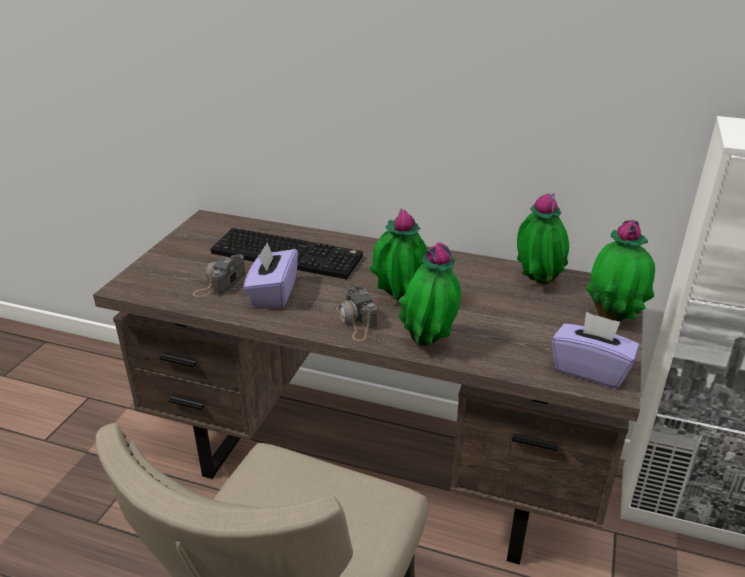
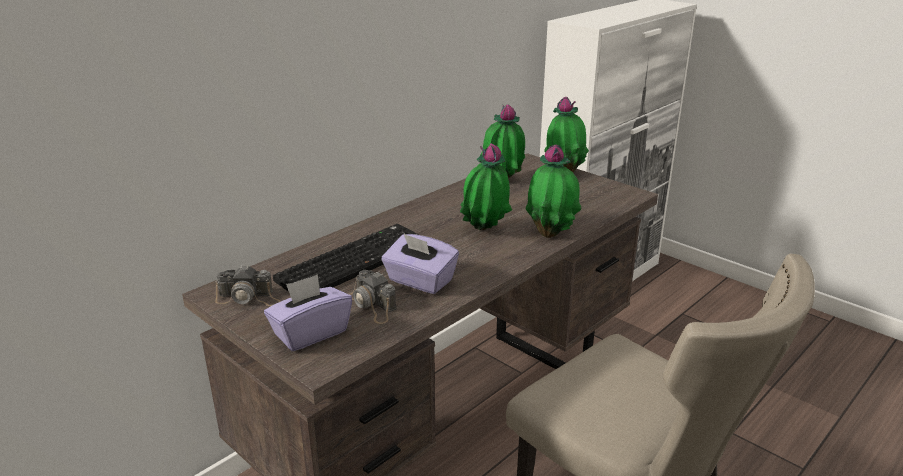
camera: 65 degrees left, 5 degrees down
(356, 321) = (497, 254): camera -> camera (249, 298)
(590, 369) = (613, 194): purple tissue box -> purple tissue box (310, 333)

